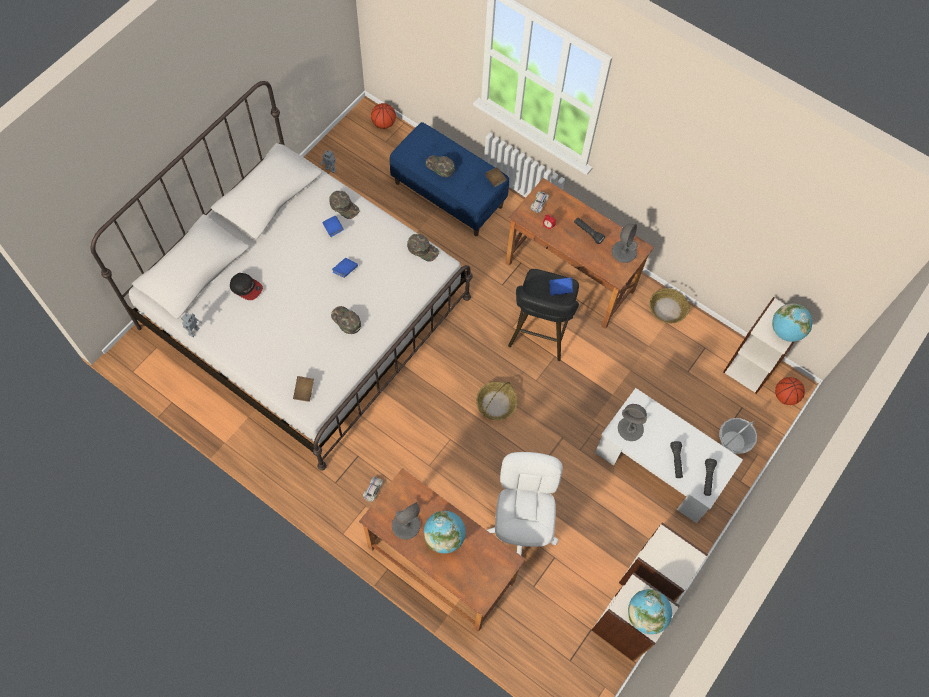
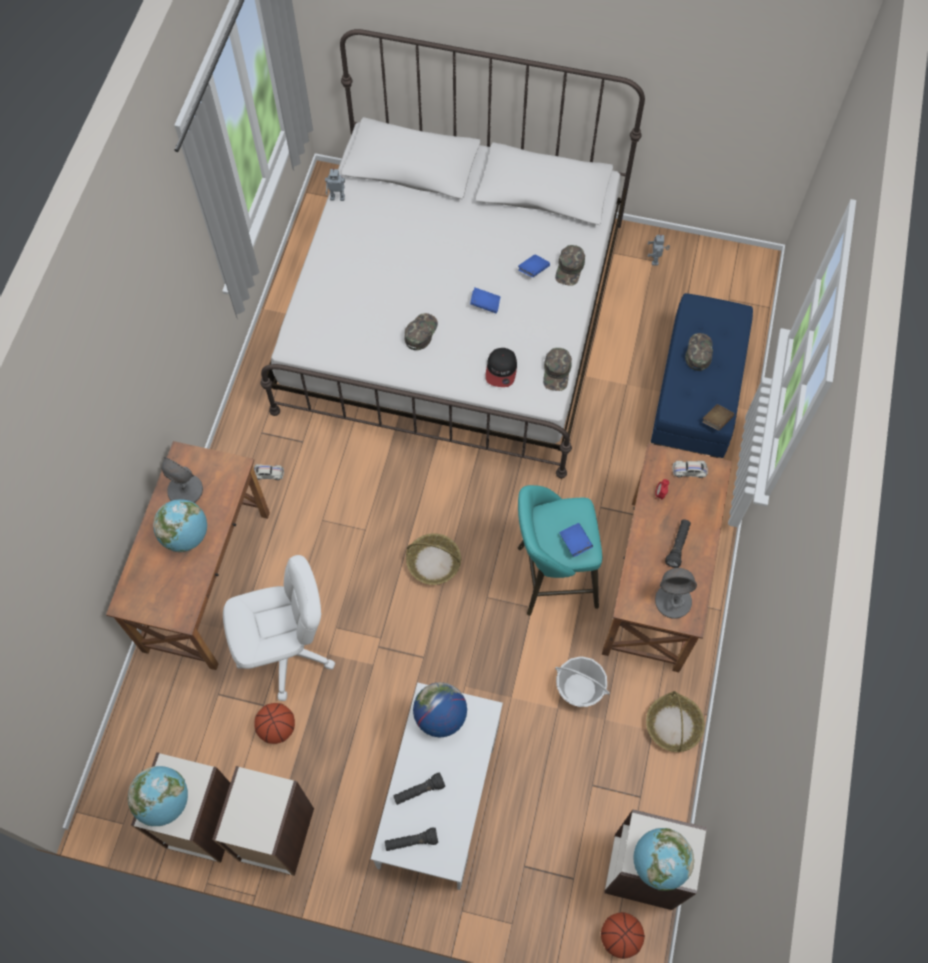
camera: 70 degrees right, 0 degrees up
(246, 288) = (413, 221): cap -> cap (501, 370)
(304, 391) = (313, 329): brown book -> none
(383, 124) = (753, 286): basketball -> basketball (277, 728)
(539, 335) = (551, 577): black stool -> turquoise stool
(630, 429) = (440, 716): grey table lamp -> globe
(732, 442) = (515, 882): basket -> basket (579, 688)

